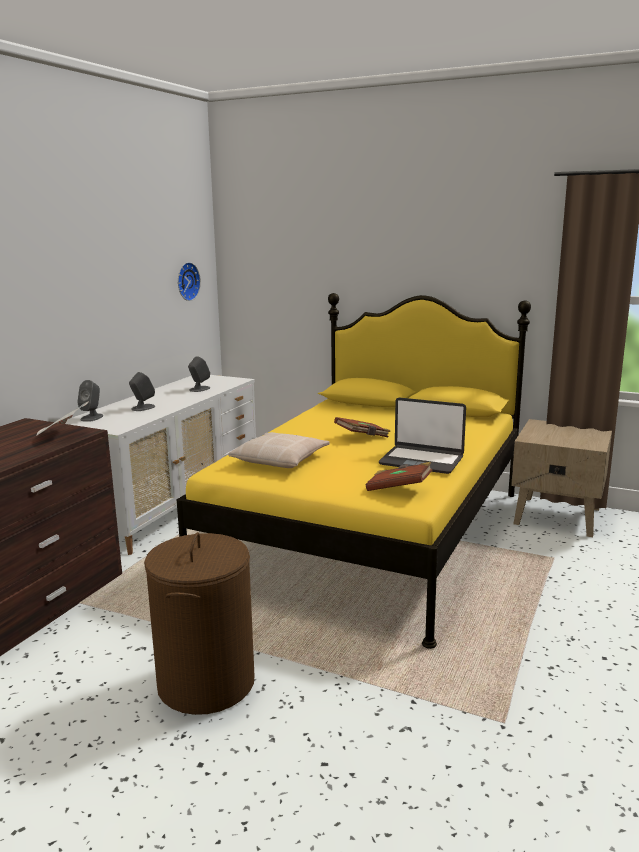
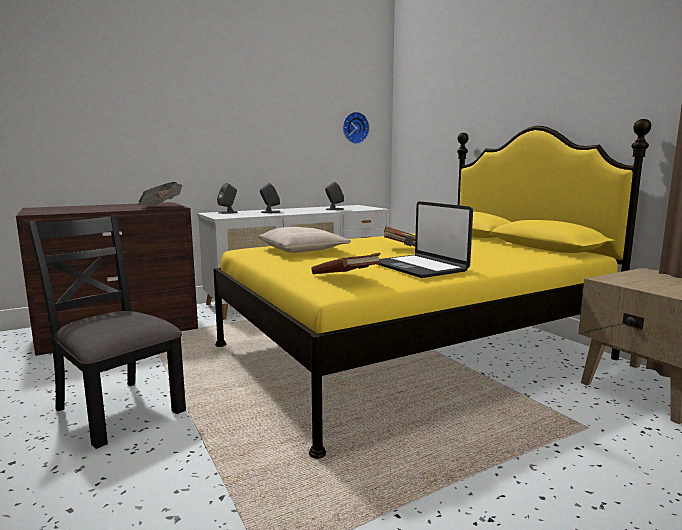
camera: 35 degrees right, 5 degrees down
(206, 683) = (117, 410): brown laundry basket -> black chair

